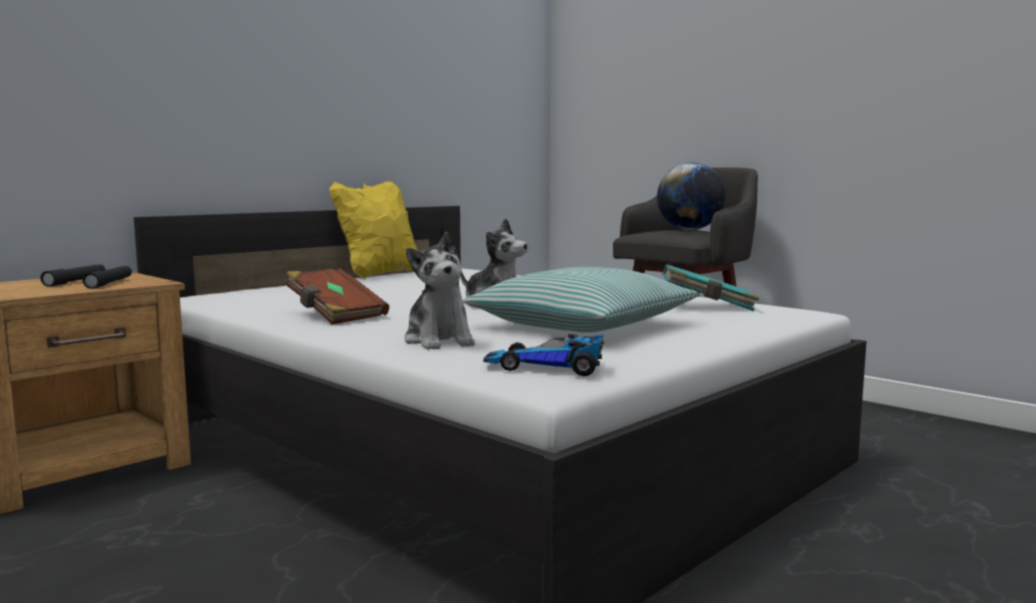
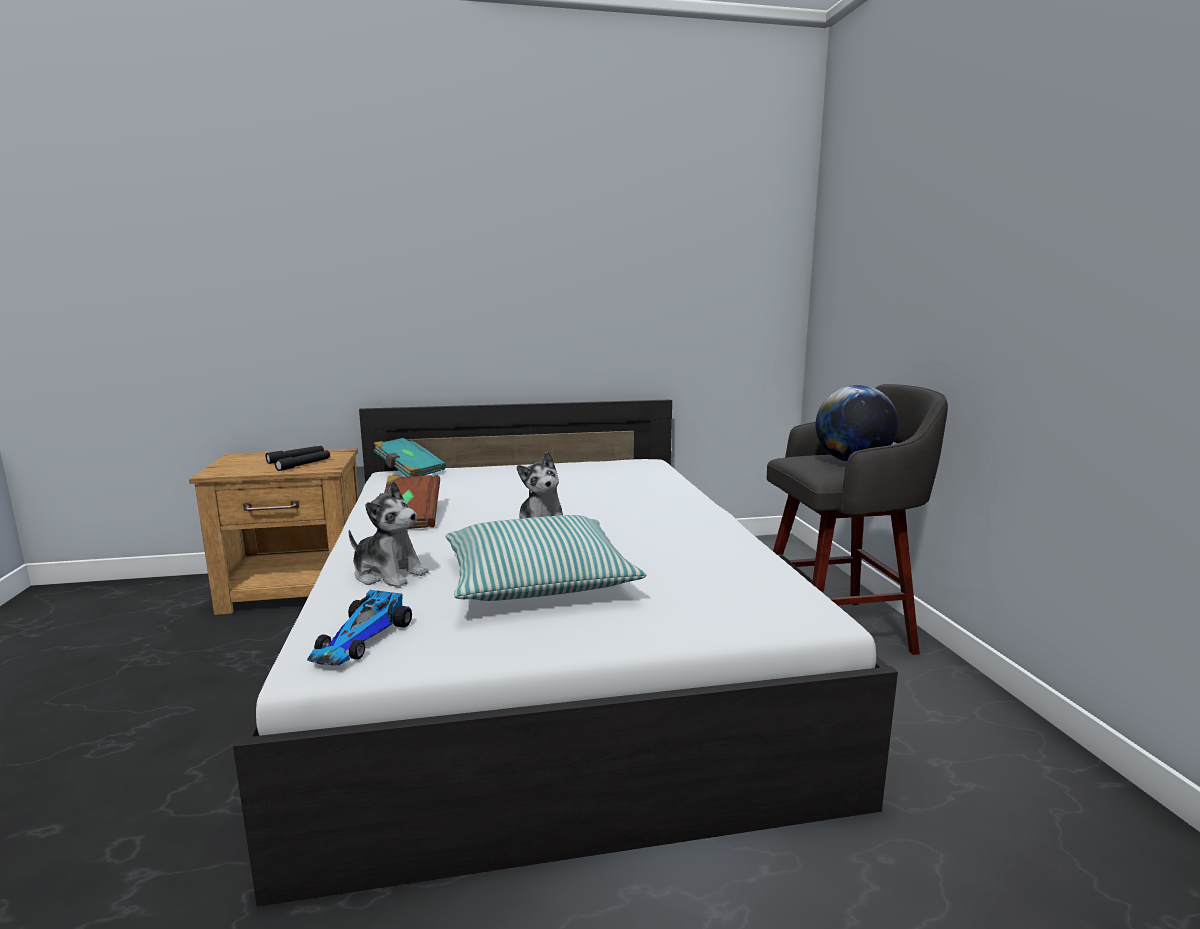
camera: 35 degrees right, 5 degrees up
(378, 274) = (573, 460): yellow pillow -> none
(439, 341) = (388, 574): plush toy -> plush toy turned 75 degrees counterclockwise
(548, 367) = (361, 639): toy car -> toy car turned 120 degrees counterclockwise
(708, 306) = (724, 578): turquoise book -> turquoise book (409, 471)

